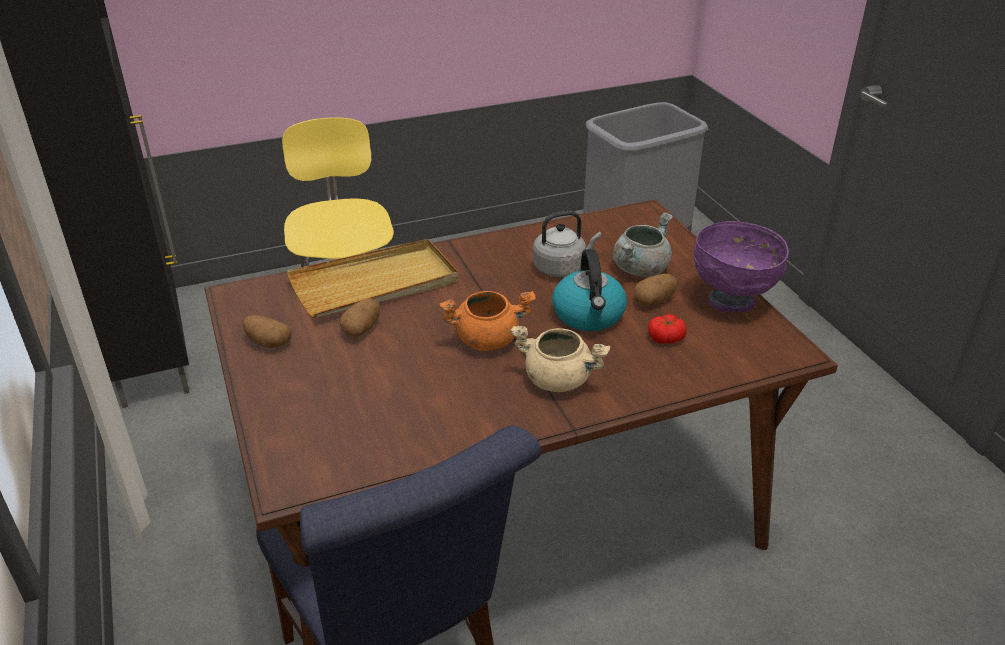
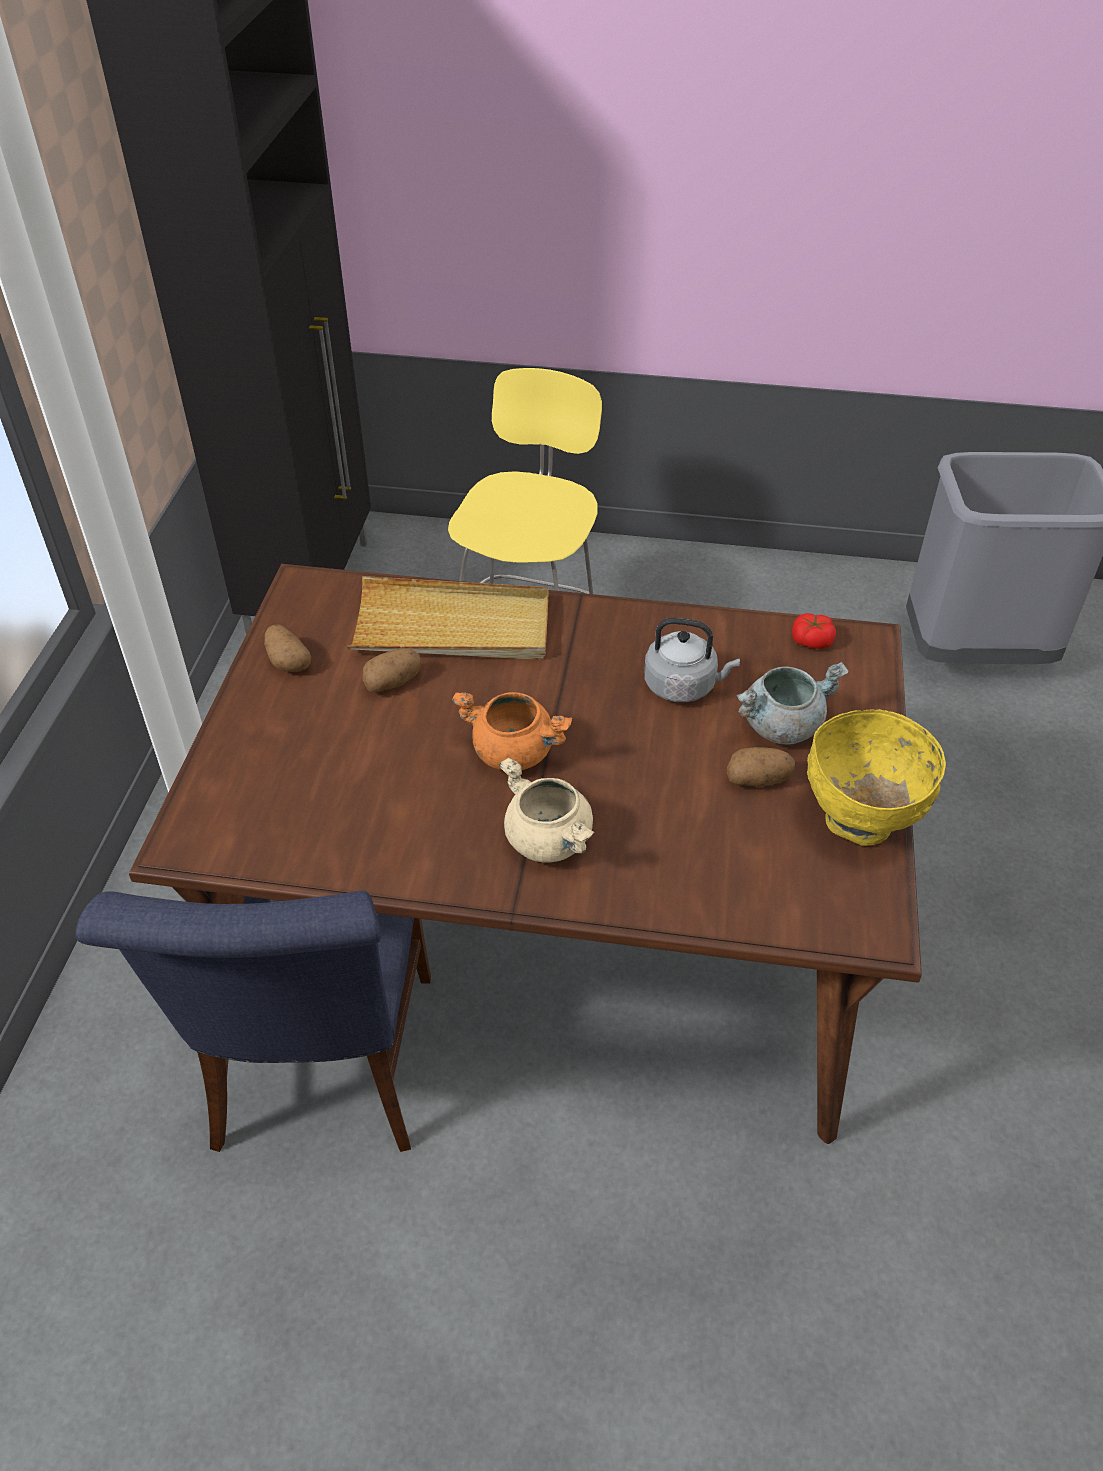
camera: 30 degrees right, 10 degrees up
(589, 315) = (659, 767): kettle -> none
(666, 338) = (726, 839): tomato -> tomato (812, 640)
(732, 301) = (860, 822): purple bowl -> yellow bowl

